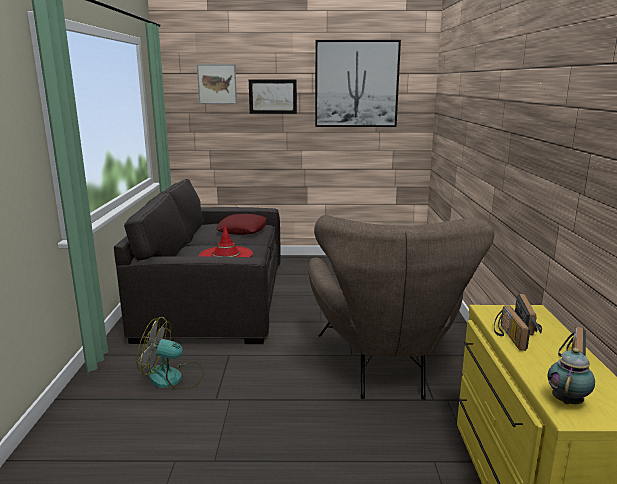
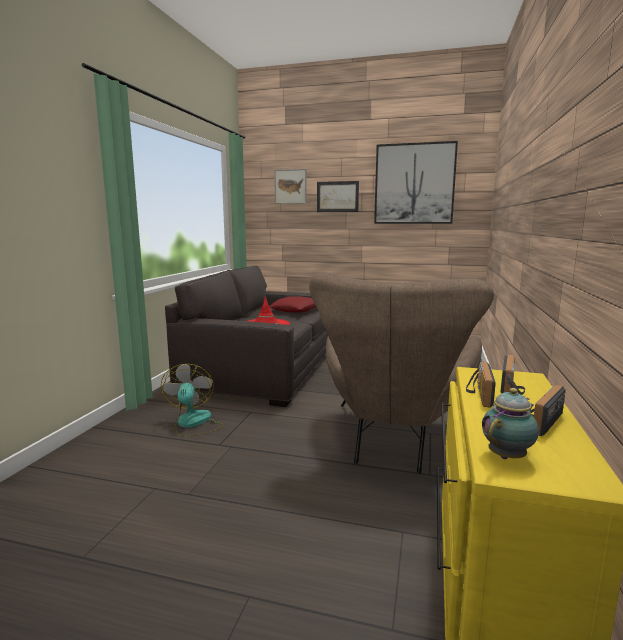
camera: 15 degrees right, 5 degrees down
(173, 378) = (193, 424): fan -> fan turned 60 degrees clockwise

